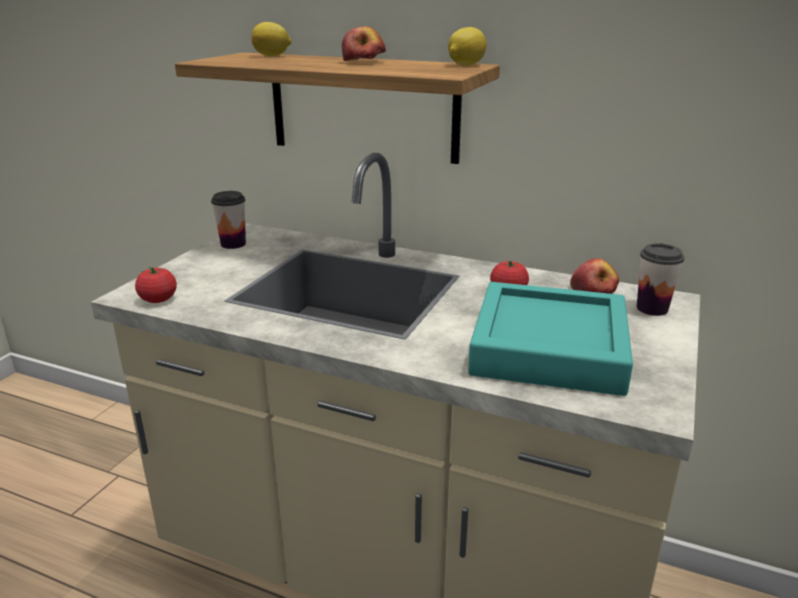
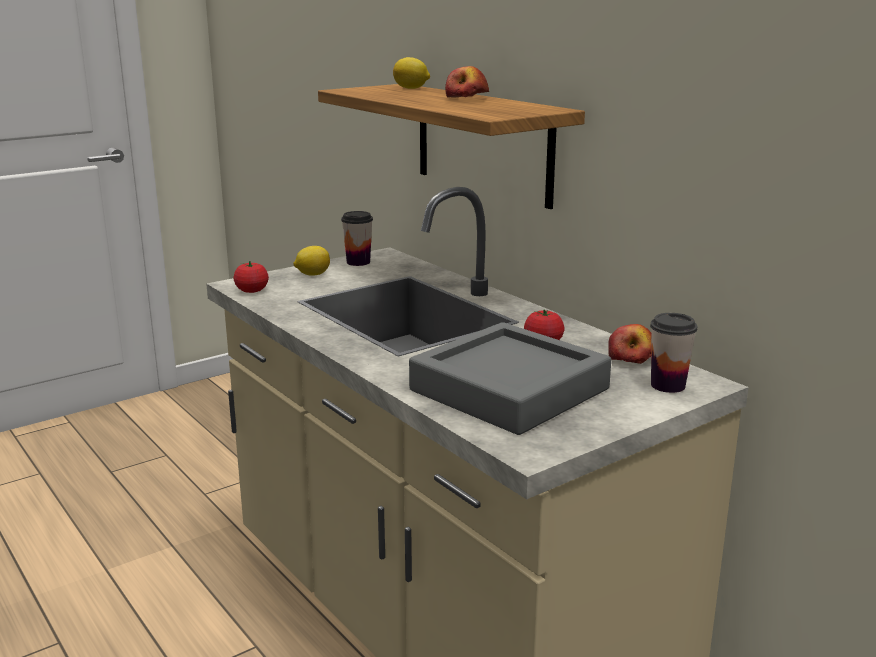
camera: 30 degrees right, 5 degrees down
(465, 65) = (545, 108): lemon -> lemon (312, 274)
(549, 348) = (509, 390): turquoise tray -> grey tray

